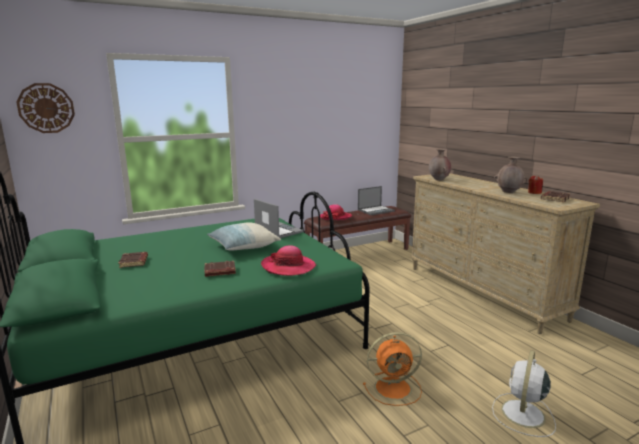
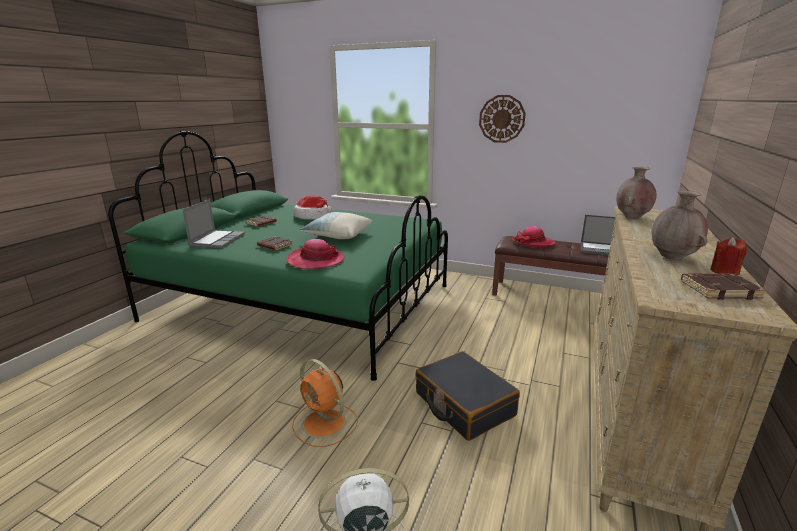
camera: 50 degrees right, 5 degrees up
(46, 108) = (290, 95): wall clock -> wall clock (502, 119)
(167, 241) = (312, 217): none -> hat
(277, 231) = (395, 232): laptop -> laptop (217, 240)
(428, 330) = (463, 404): none -> black suitcase

